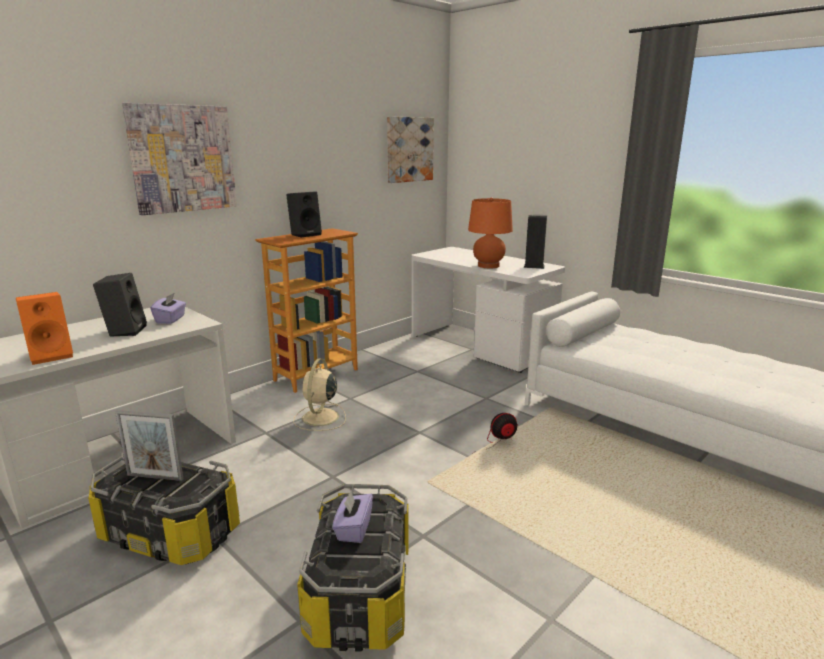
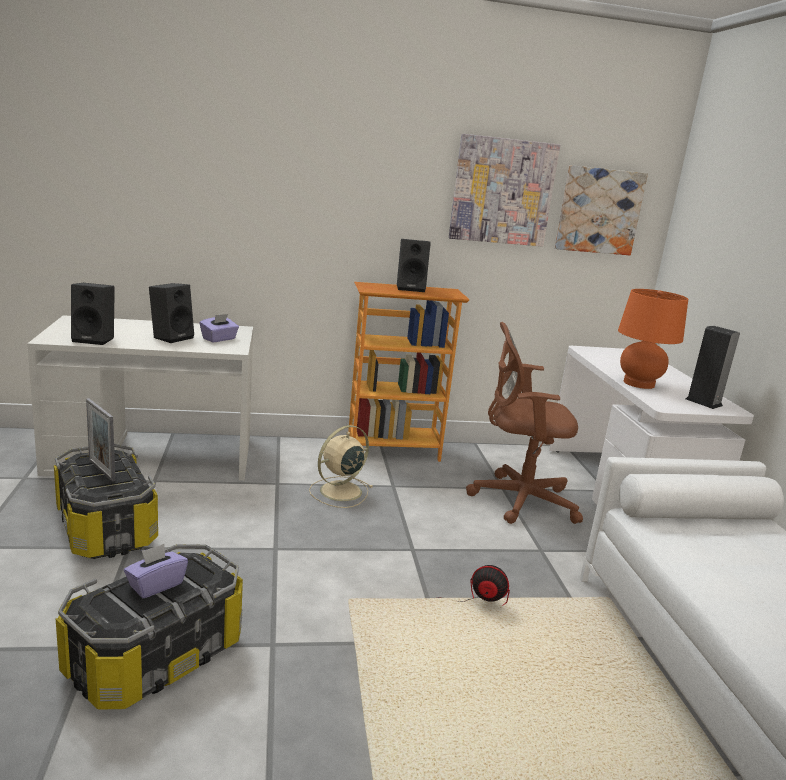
camera: 35 degrees right, 0 degrees up
(52, 355) = (95, 339): orange speaker -> black speaker
(182, 159) = (289, 185): picture -> picture (502, 191)
(435, 374) = (517, 500): none -> brown office chair

